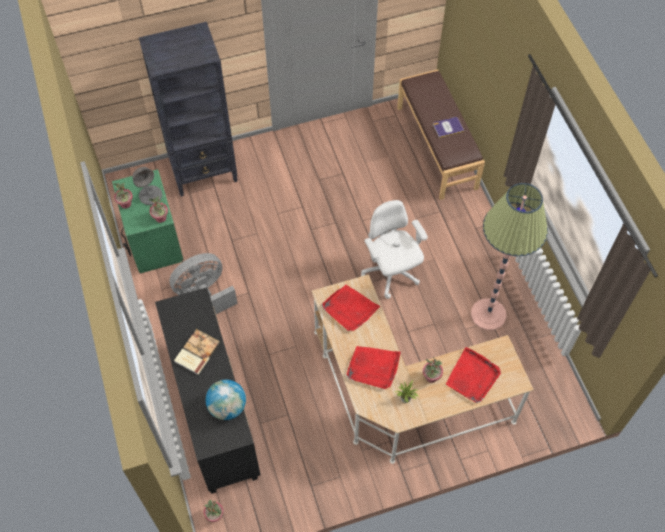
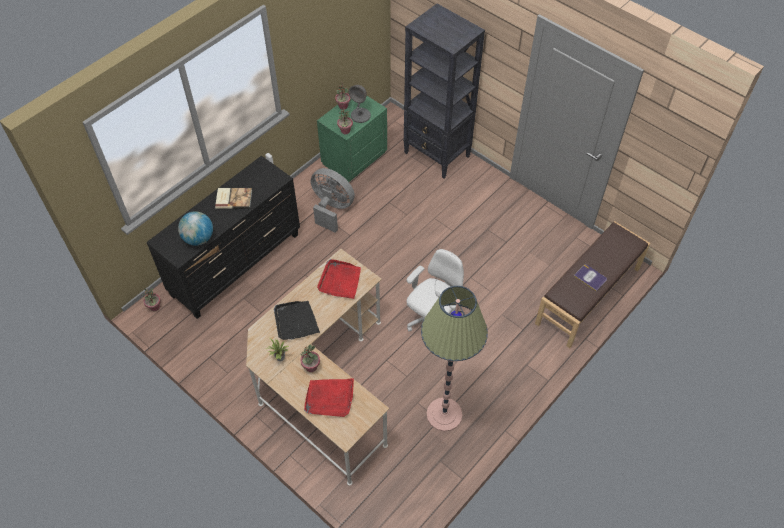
camera: 60 degrees right, 5 degrees down
(373, 367) = (295, 322): red tray -> black tray

